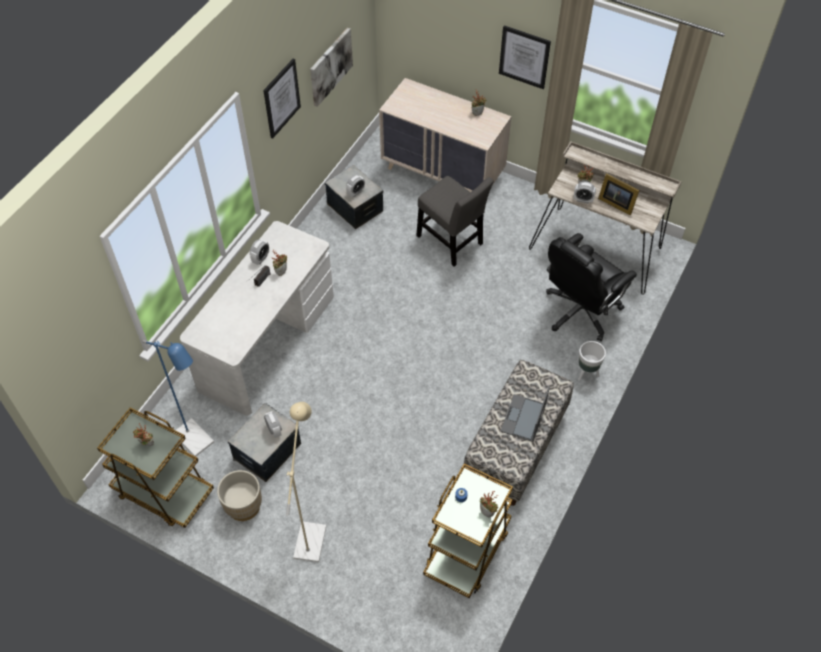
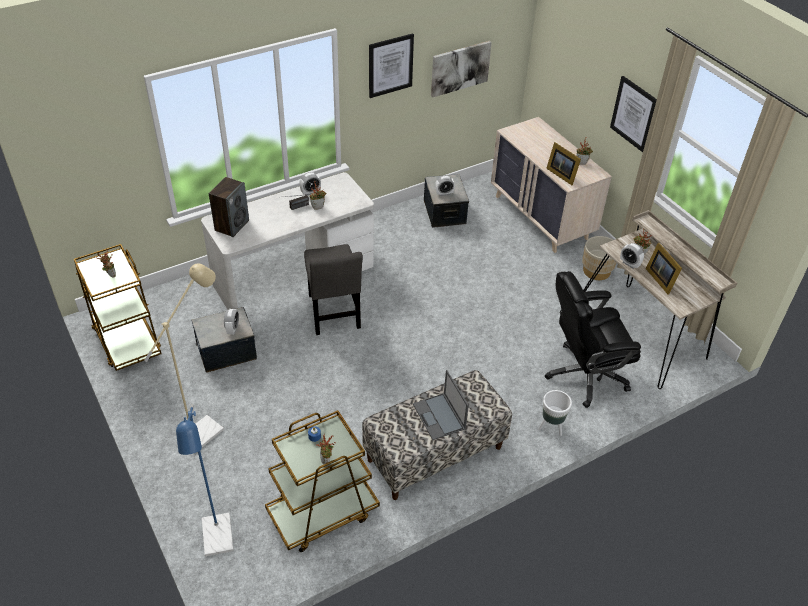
camera: 30 degrees right, 10 degrees down
(198, 442) = (182, 320): blue floor lamp -> blue floor lamp (218, 542)
(216, 331) = (232, 225): none -> speaker
(243, 506) = (174, 381): beige planter -> beige planter (596, 271)
(451, 242) = (507, 270): grey chair -> grey chair (334, 314)
(469, 134) = (561, 174): none -> picture frame
(523, 418) = (439, 417): laptop -> laptop turned 75 degrees counterclockwise

